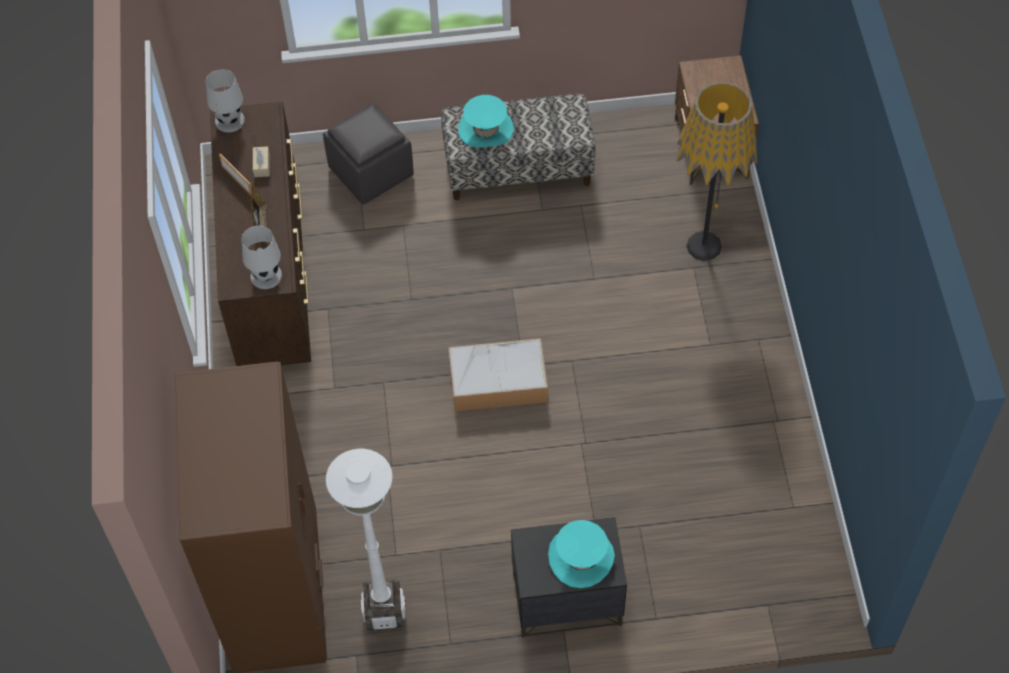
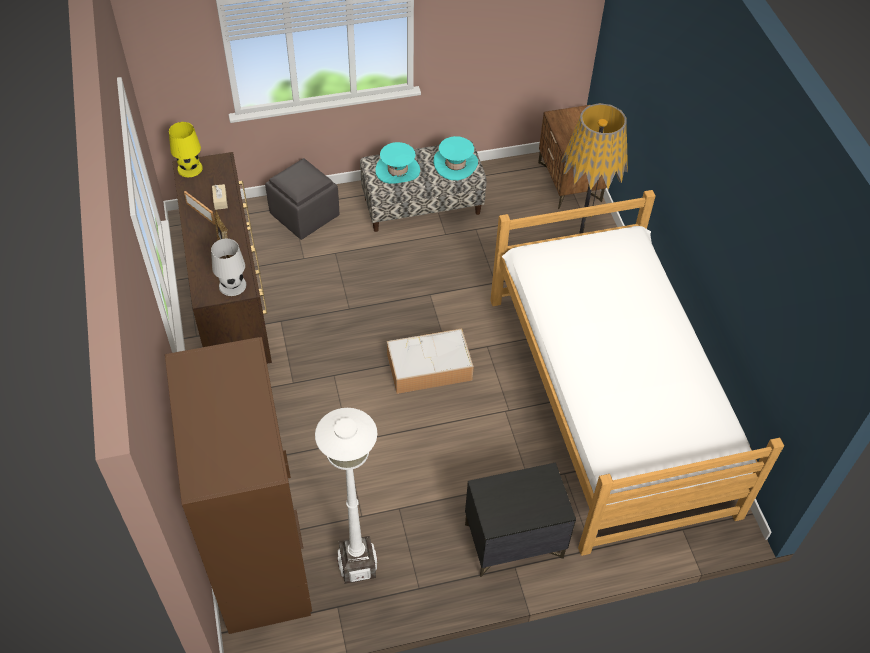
camera: 10 degrees left, 5 degrees down
(230, 120) = (190, 168): white table lamp -> yellow table lamp
(581, 557) = (532, 499): turquoise hat -> turquoise hat (455, 164)
(706, 443) = (607, 402): none -> bed

